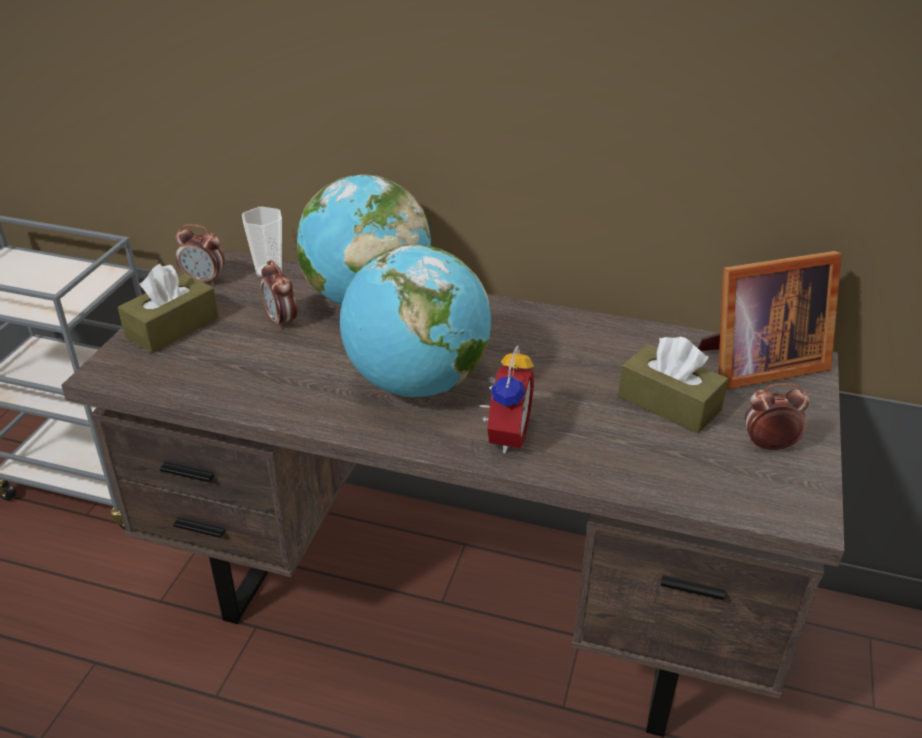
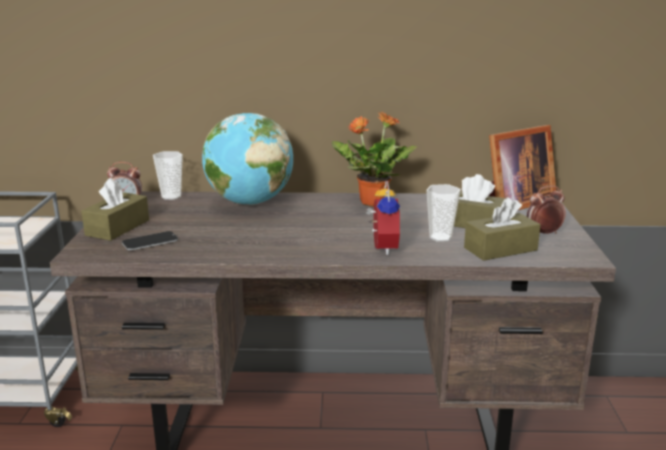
camera: 15 degrees left, 15 degrees down
(199, 366) = (150, 242): none -> phone
(281, 321) = (196, 217): alarm clock -> none
(416, 383) = (308, 233): globe -> none
(540, 327) = (372, 202): none -> potted plant
(602, 427) = (440, 237): none -> cup
(680, 471) = (500, 249): none -> brown tissue box

